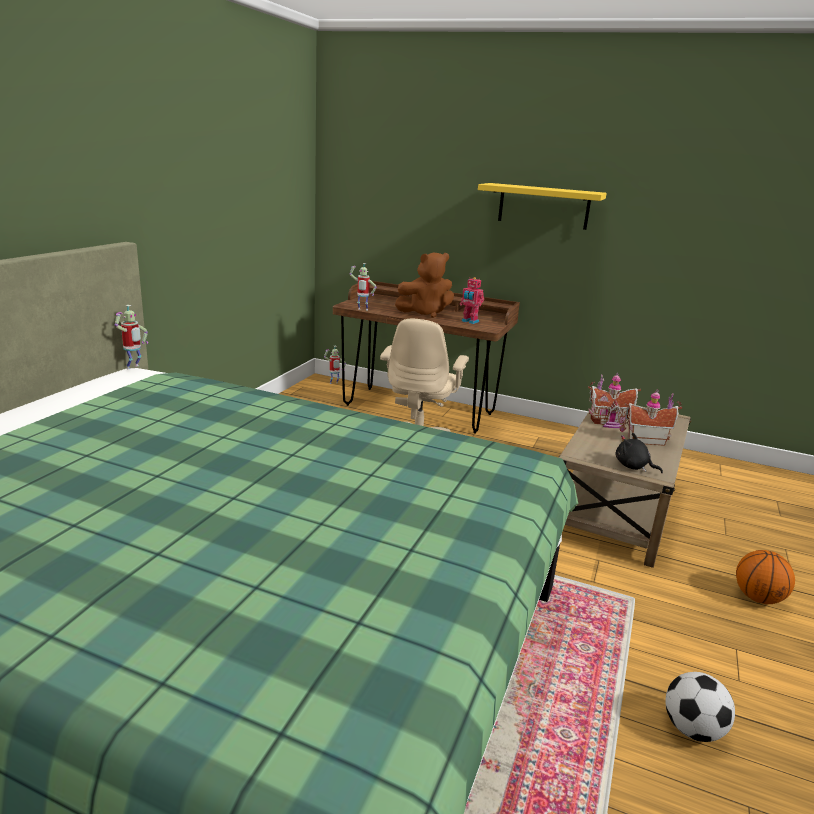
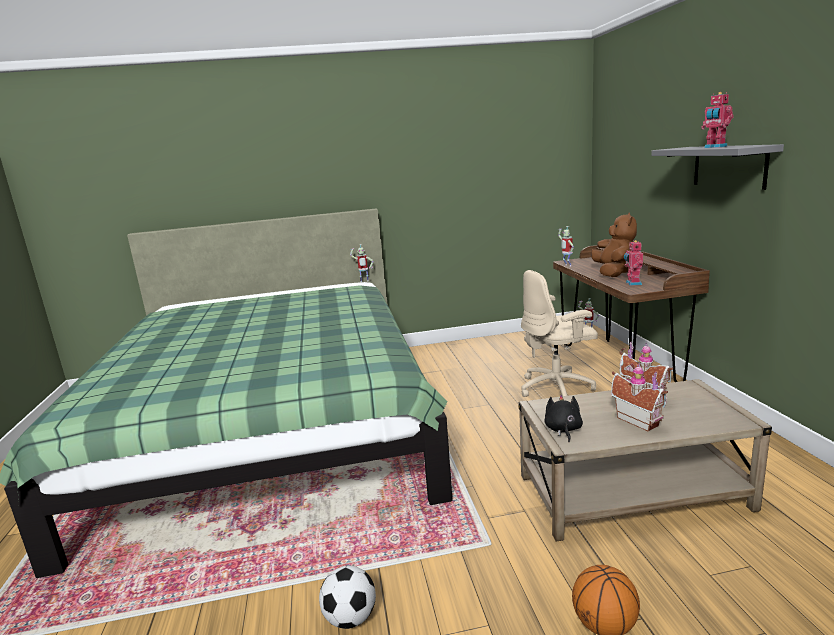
camera: 60 degrees right, 5 degrees down
(425, 313) = (613, 273): brown plush toy -> brown plush toy turned 120 degrees counterclockwise
(543, 206) = (729, 166): yellow shelf -> grey shelf
(552, 189) = (714, 147): none -> toy robot

